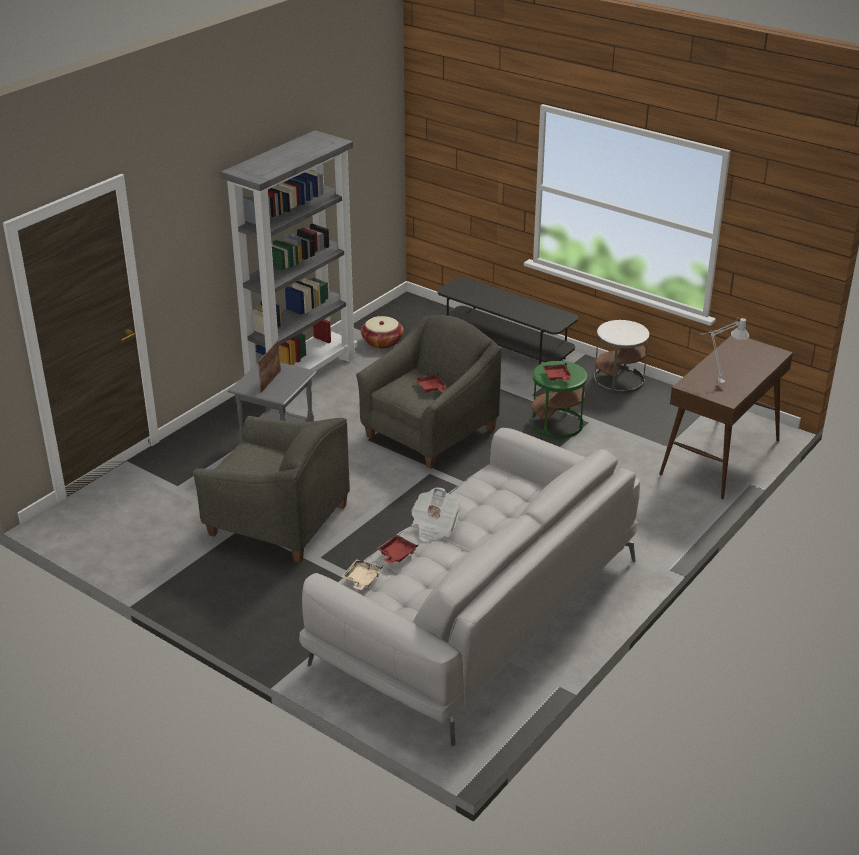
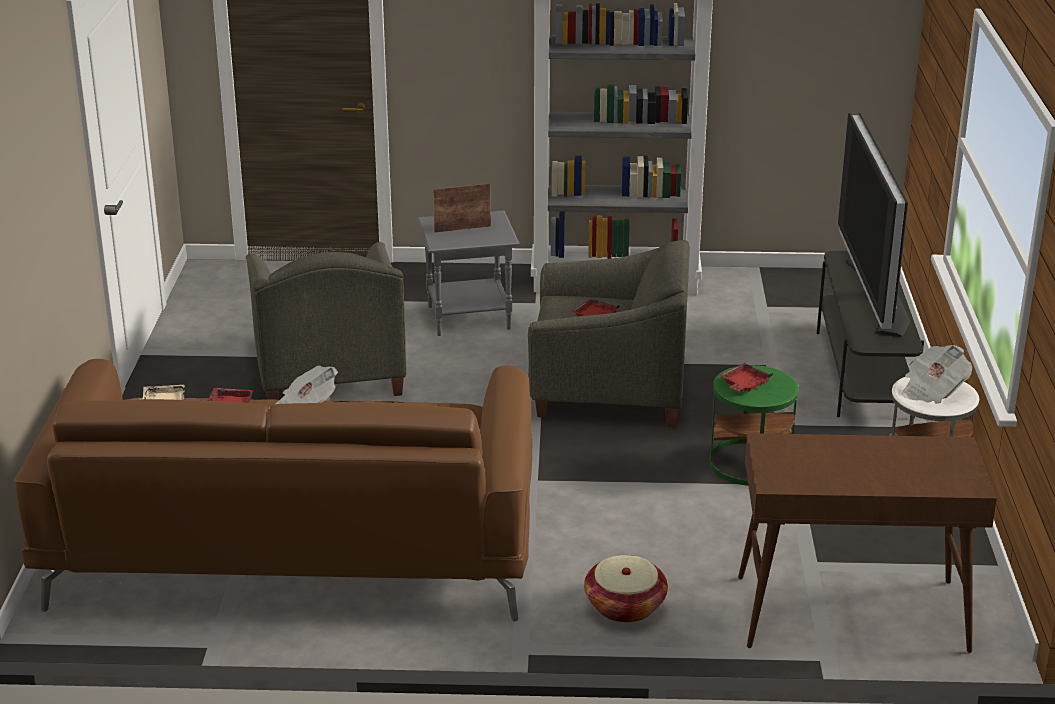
camera: 55 degrees right, 5 degrees down
(382, 342) = (756, 296): basket -> basket (625, 606)
(476, 612) = (293, 544): grey sofa -> brown sofa
(505, 301) = (875, 296): none -> television
(620, 331) = (932, 390): none -> newspaper
(715, 382) = (807, 461): grey table lamp -> none

